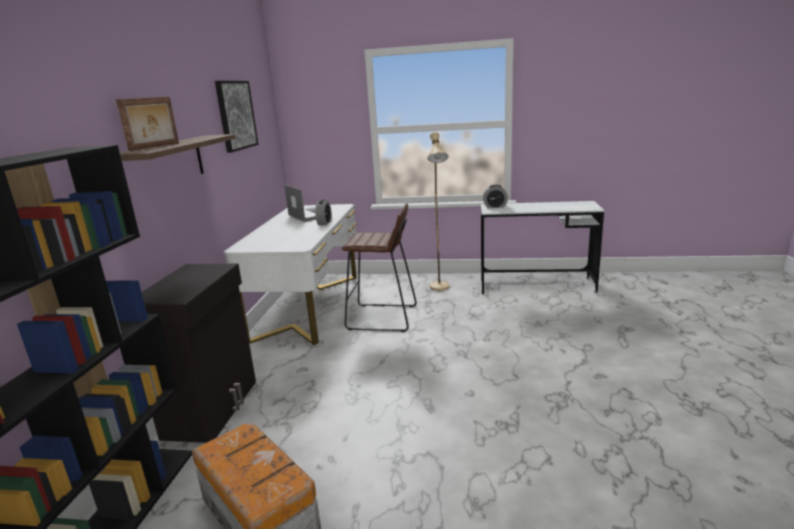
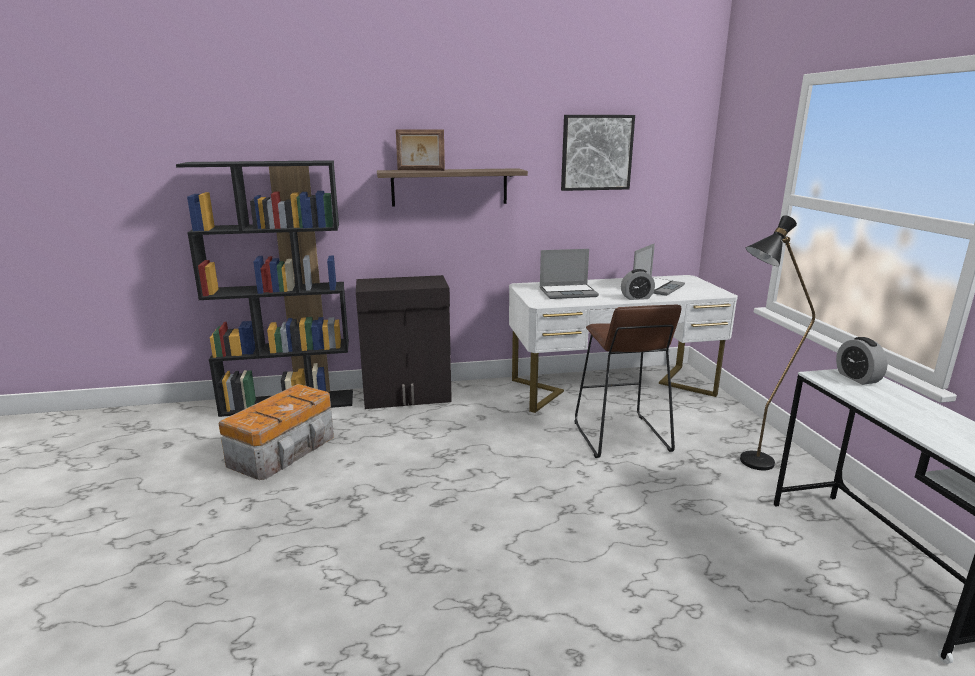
camera: 70 degrees right, 0 degrees up
(284, 237) = (568, 292): none -> laptop
(440, 290) = (747, 464): beige floor lamp -> black floor lamp

